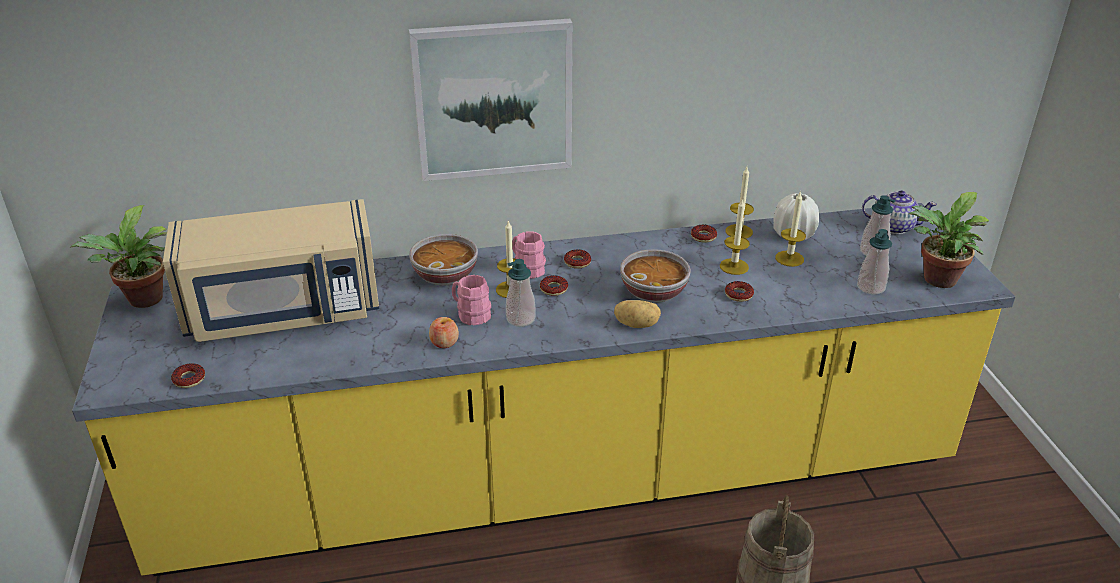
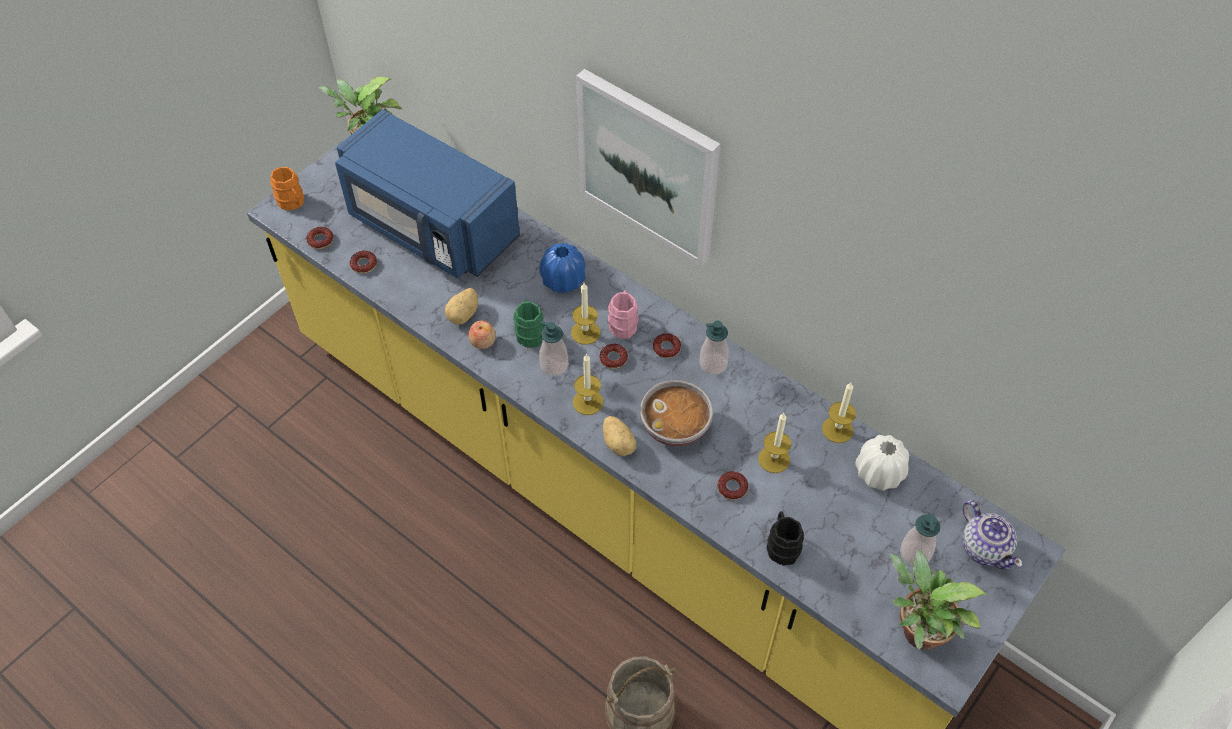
camera: 50 degrees right, 20 degrees up
(116, 375) = (292, 203): none -> orange mug
(284, 312) = (430, 227): beige microwave -> blue microwave
(402, 339) = (464, 314): none -> potato
(445, 275) = (563, 280): bowl -> blue vase
(470, 315) = (529, 332): pink mug -> green mug
(703, 237) = (799, 409): donut -> donut (364, 264)
(789, 258) = (831, 493): candle -> candle (588, 402)
(812, 298) = (782, 545): none -> black mug
(870, 287) = (847, 582): soap dispenser -> soap dispenser (713, 364)

